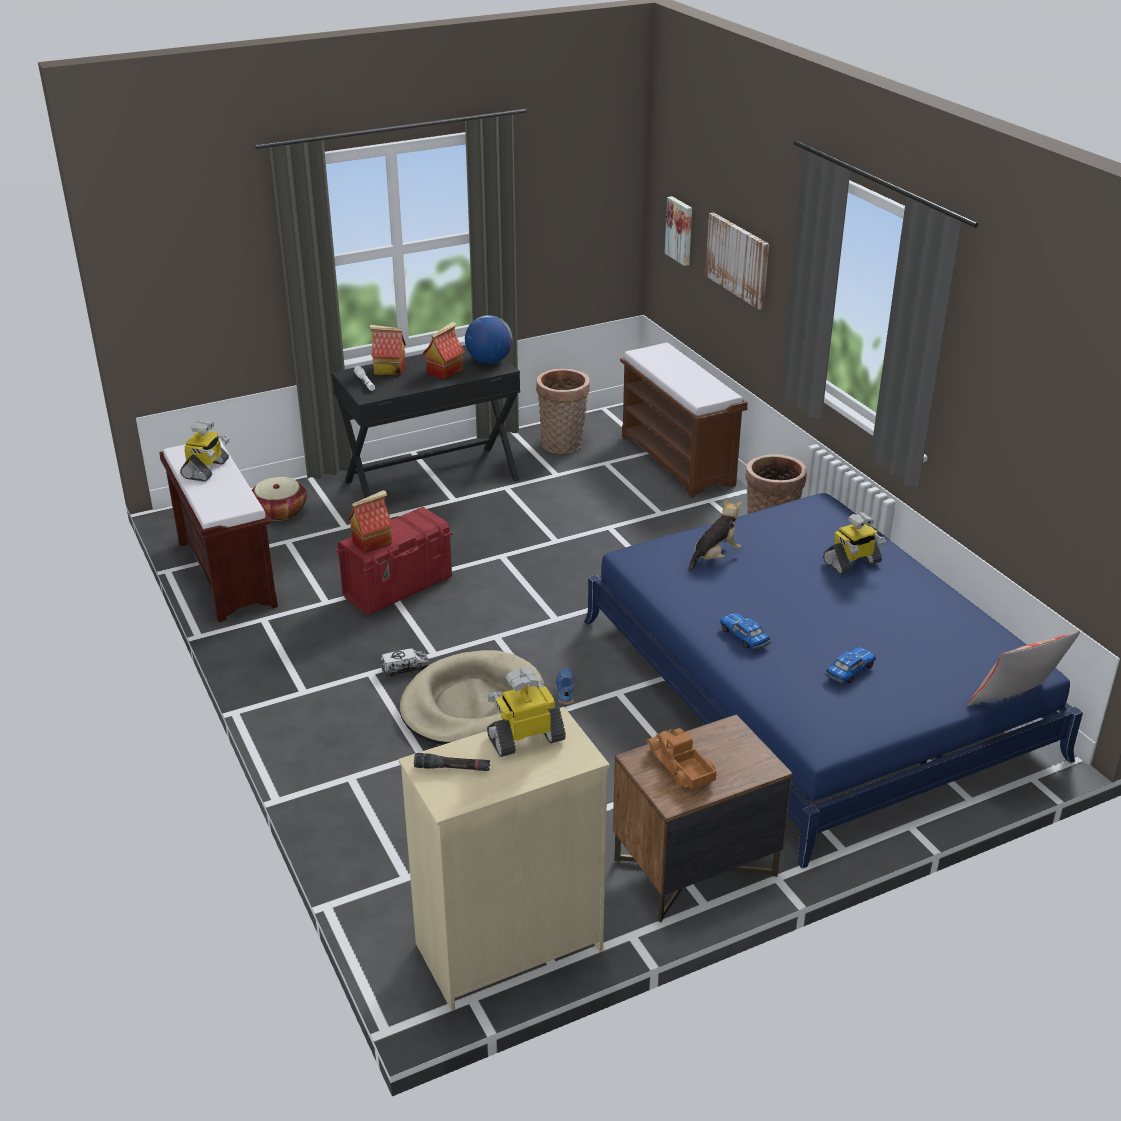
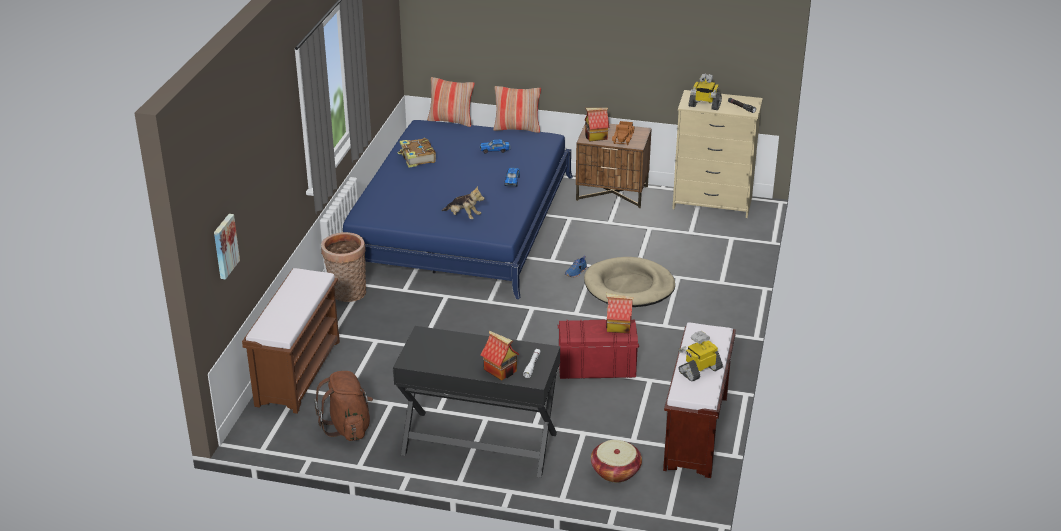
camera: 140 degrees left, 0 degrees up
(405, 668) = (643, 319): toy truck -> none
(444, 371) = (464, 349): toy house -> toy house (596, 137)
(489, 361) = (421, 344): globe -> none
(563, 446) = (348, 427): basket -> brown backpack
(714, 557) = (463, 216): plush toy -> plush toy turned 150 degrees counterclockwise
(738, 259) = (262, 193): picture -> none
(852, 563) = (408, 184): toy robot -> none
(897, 737) = (517, 128): none -> pillow
(919, 606) = (417, 158): none -> book

